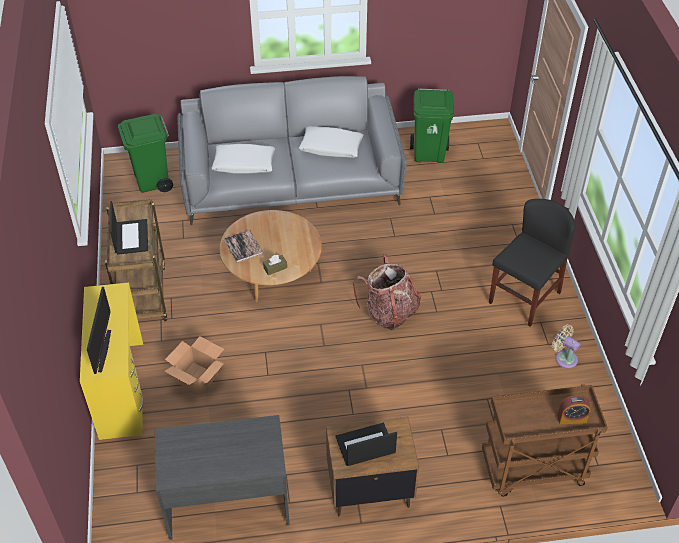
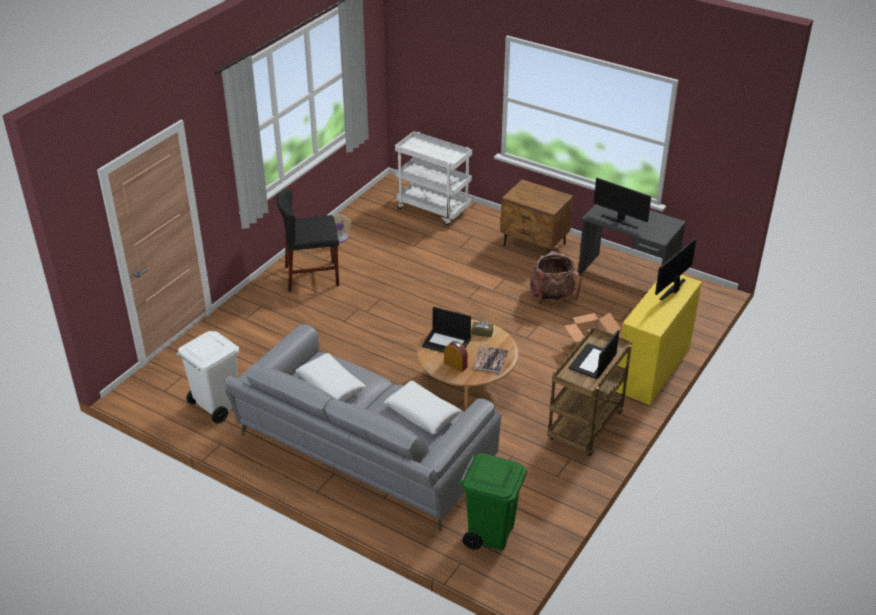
camera: 140 degrees left, 10 degrees down
(233, 438) = (620, 221): none -> monitor
(365, 446) = (541, 198): laptop -> laptop (447, 342)
(389, 313) = (412, 315): backpack -> backpack (552, 297)
(429, 154) = (216, 406): green trash can -> white trash can
(532, 470) = (434, 209): brown cart -> white cart
(571, 418) = (422, 145): alarm clock -> alarm clock (455, 365)

